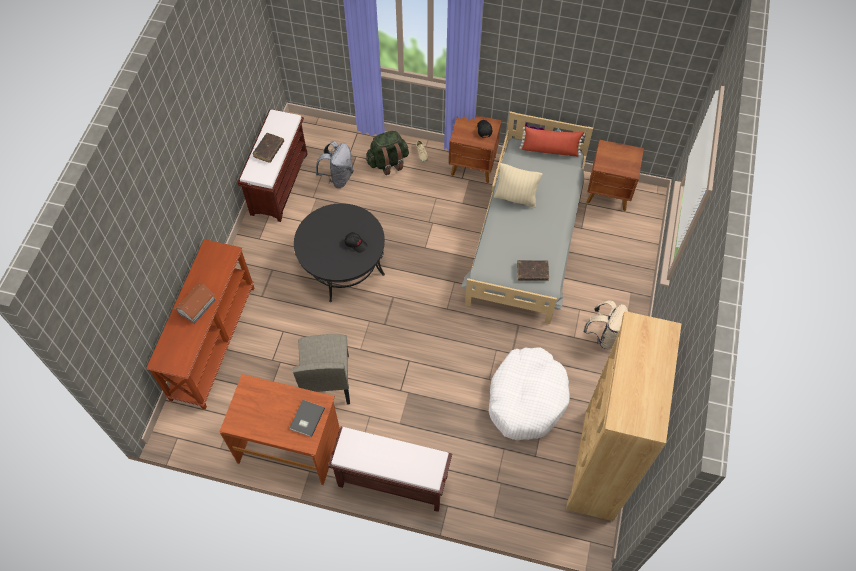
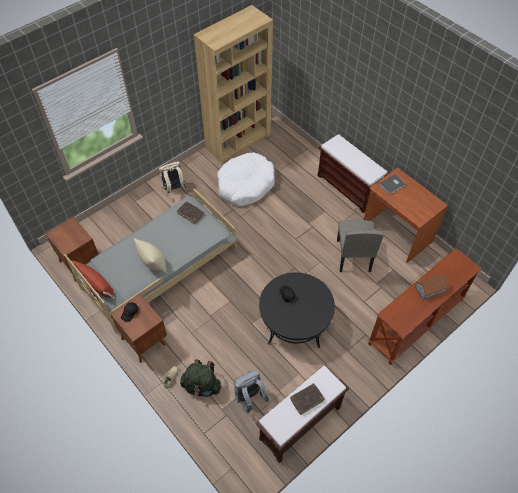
camera: 145 degrees left, 5 degrees down
(327, 380) = (353, 256): beige chair -> beige chair turned 150 degrees clockwise

